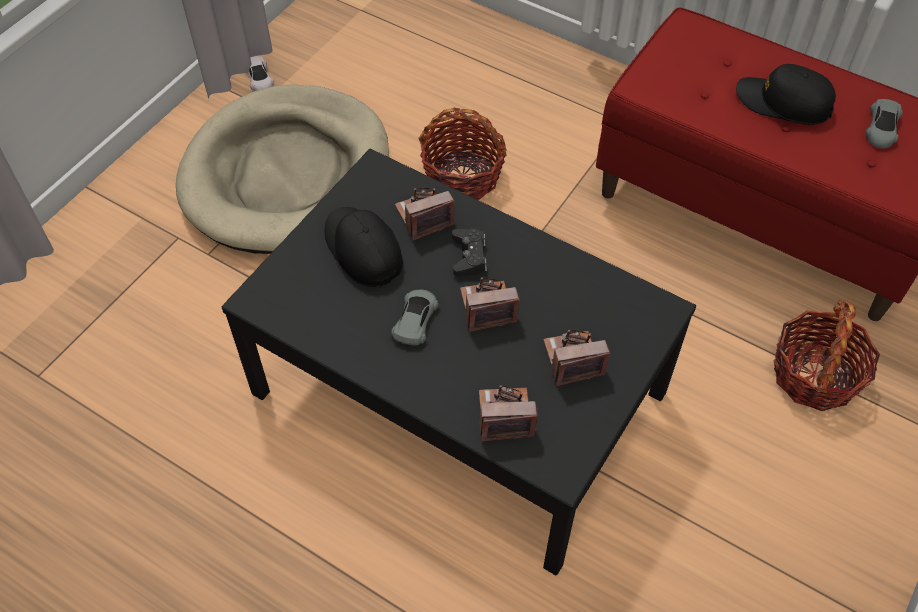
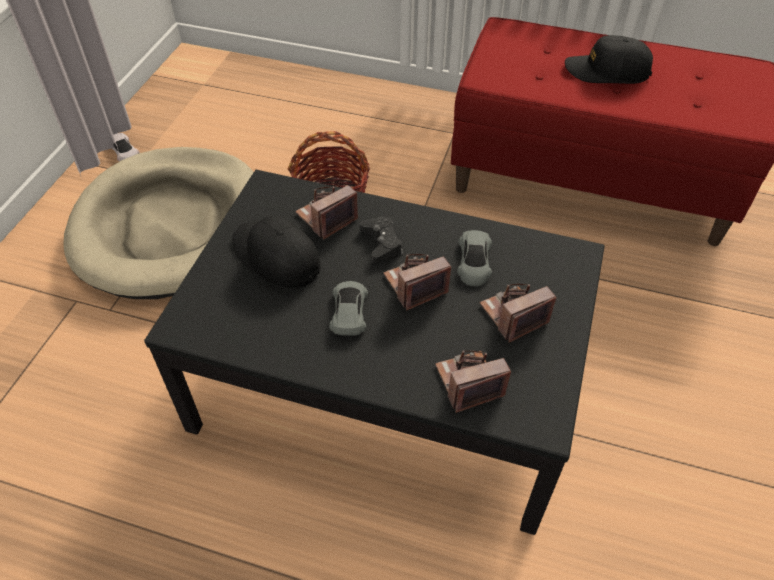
camera: 15 degrees left, 5 degrees down
(815, 375) = (687, 299): basket -> none
(882, 127) = (693, 76): grey toy car -> grey toy car (474, 261)

